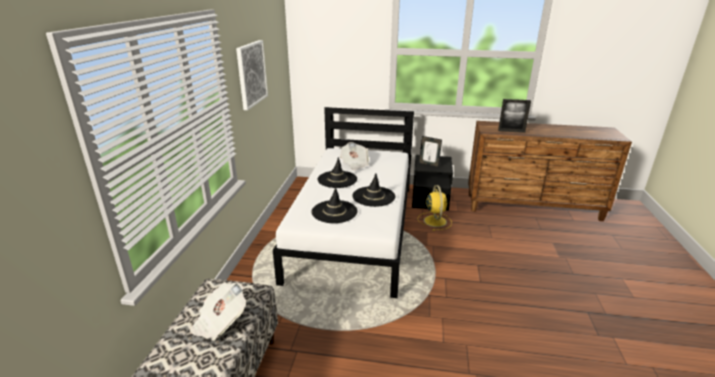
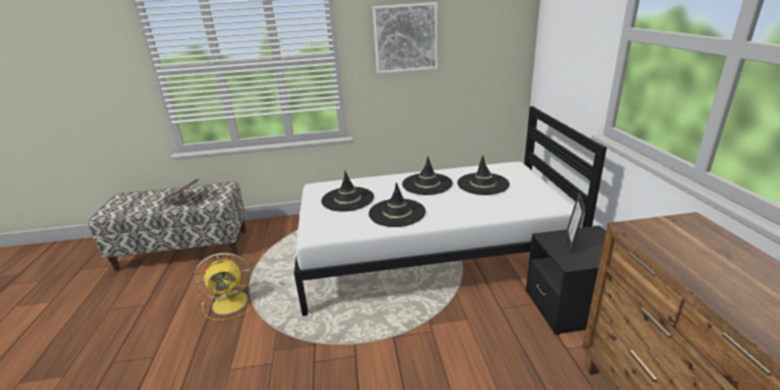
camera: 75 degrees right, 0 degrees up
(354, 164) = (483, 184): newspaper -> black hat
(434, 220) = (508, 323): yellow fan -> yellow fan (232, 302)
(511, 131) = (684, 259): picture frame -> none

